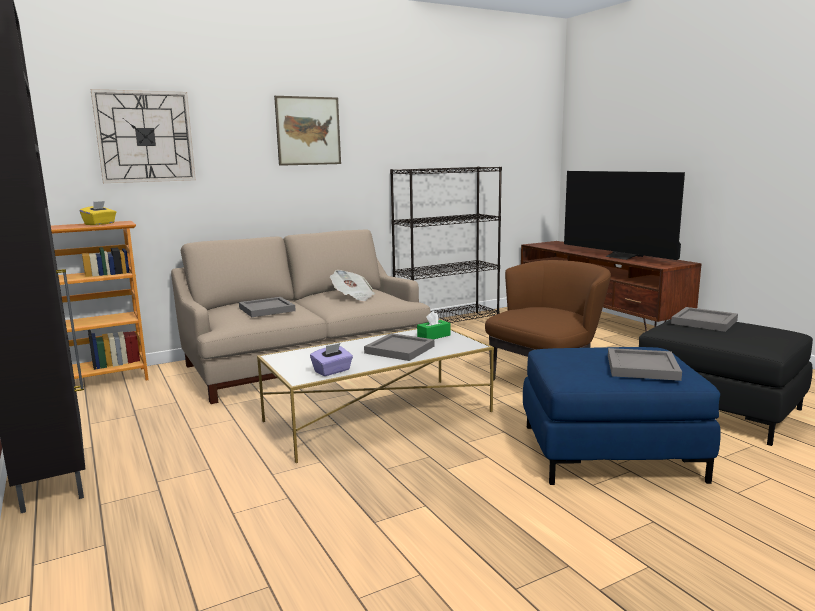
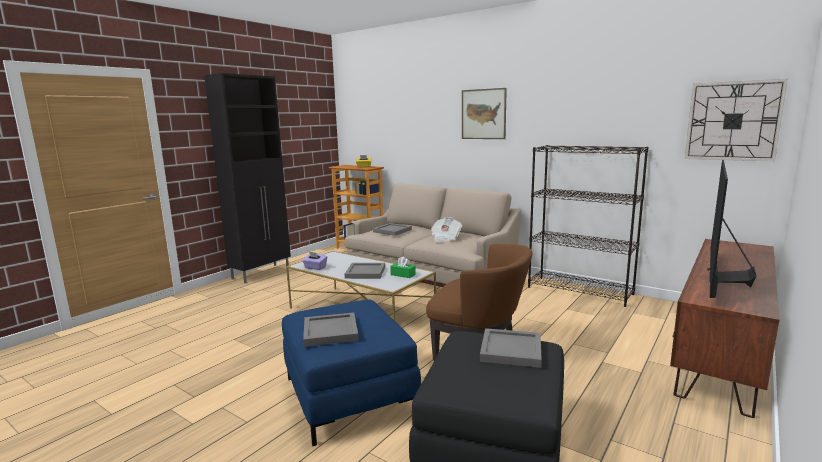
camera: 65 degrees right, 0 degrees up
(145, 137) = (394, 120): wall clock -> wall clock (732, 121)

